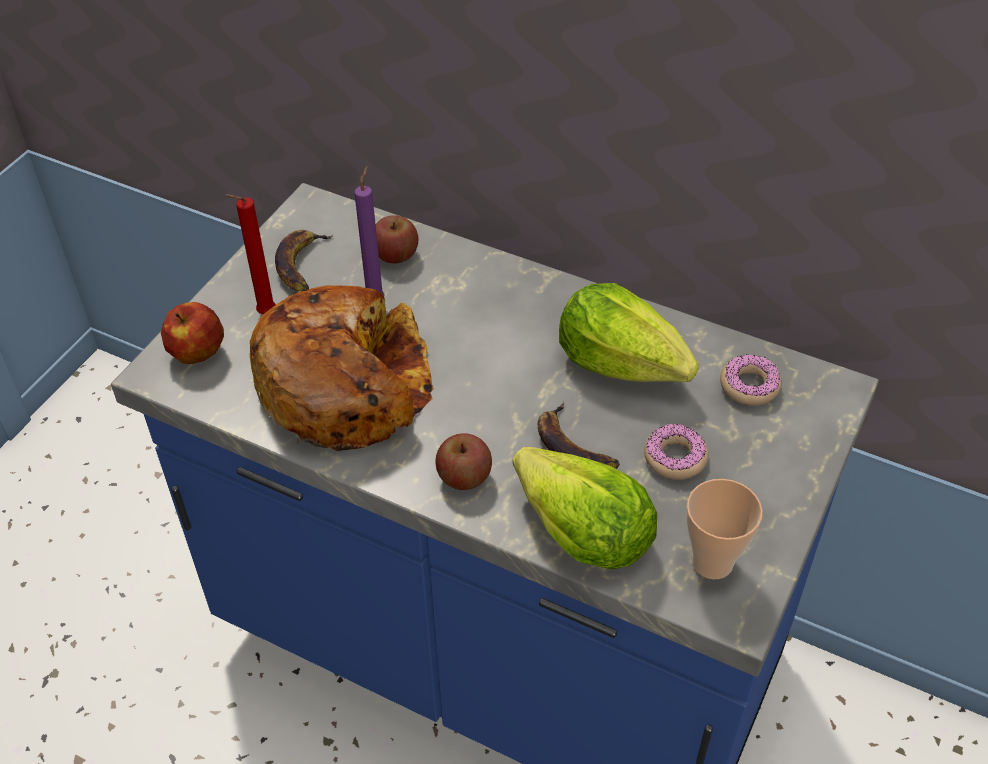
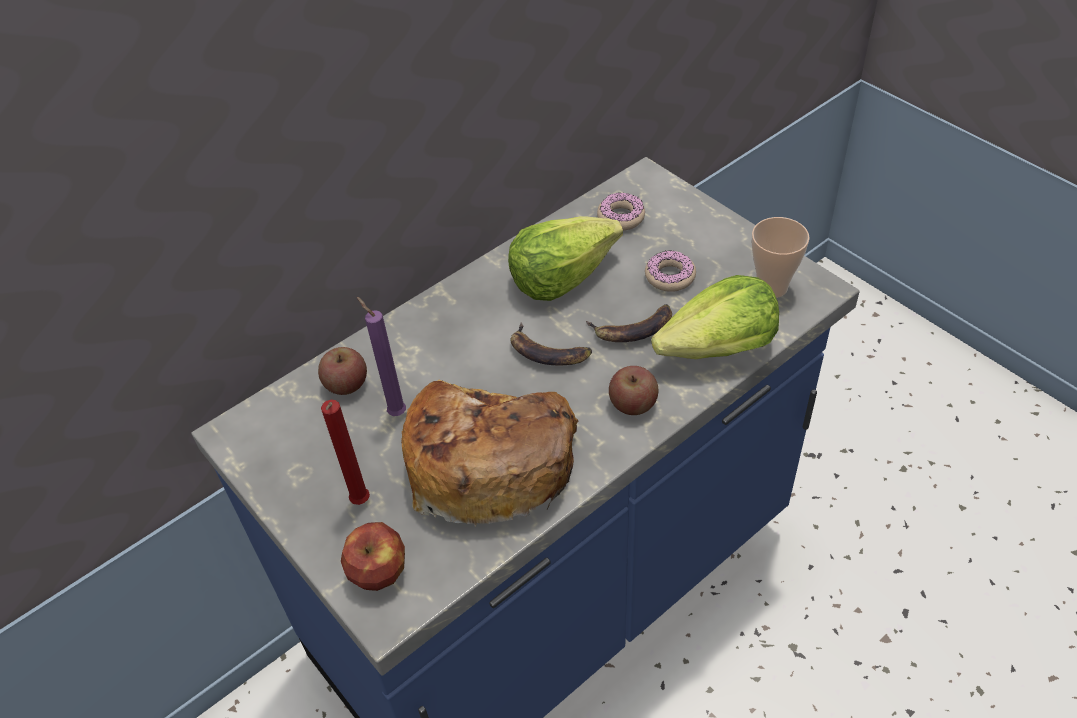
camera: 65 degrees left, 0 degrees up
(302, 265) = (312, 458): banana -> banana (548, 351)

